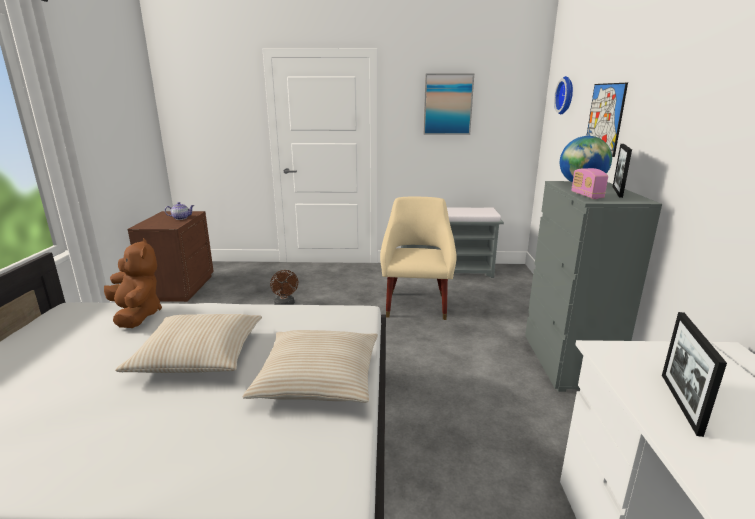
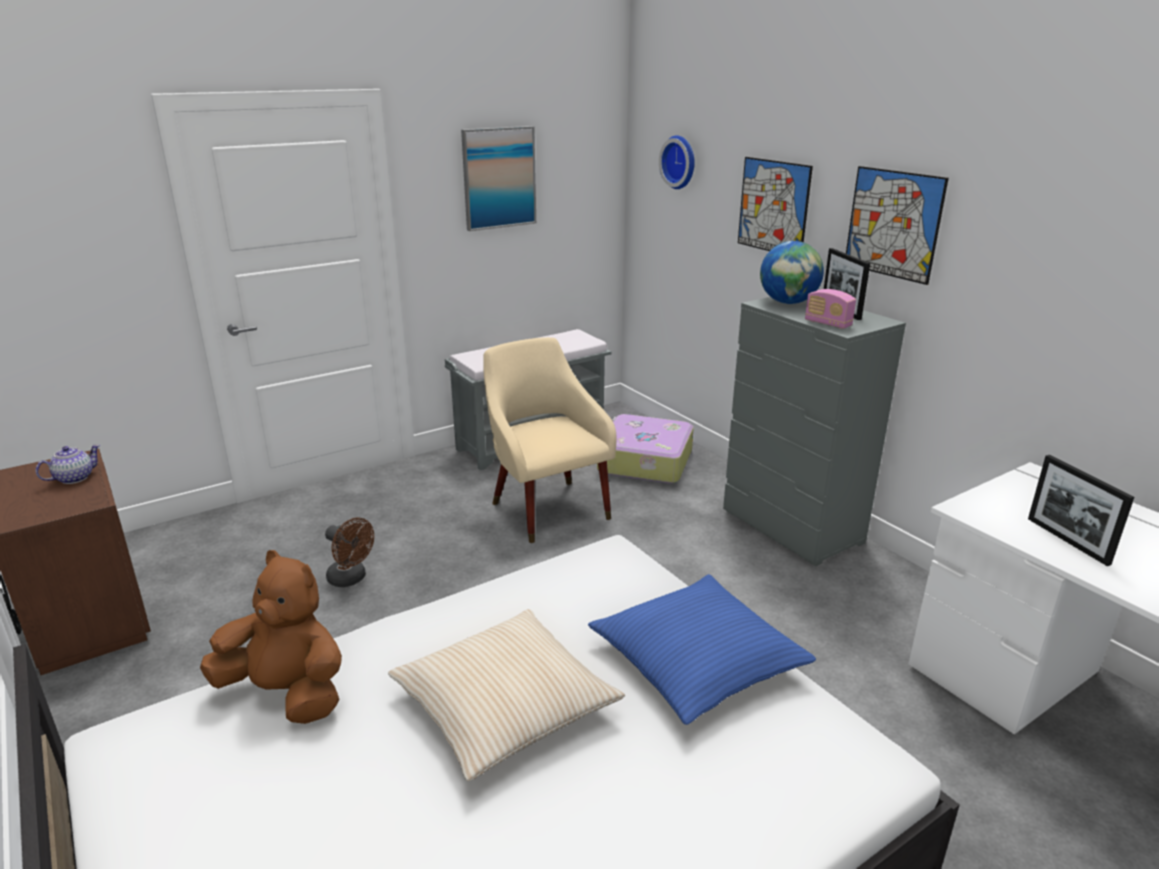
camera: 35 degrees left, 5 degrees up
(318, 378) = (697, 661): beige pillow -> blue pillow
(502, 297) = (644, 461): none -> suitcase
(668, 120) = (893, 224): none -> picture

